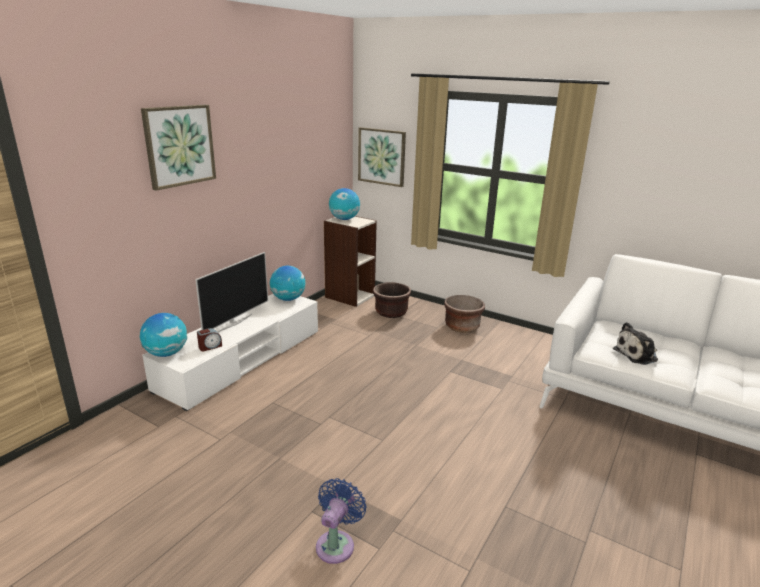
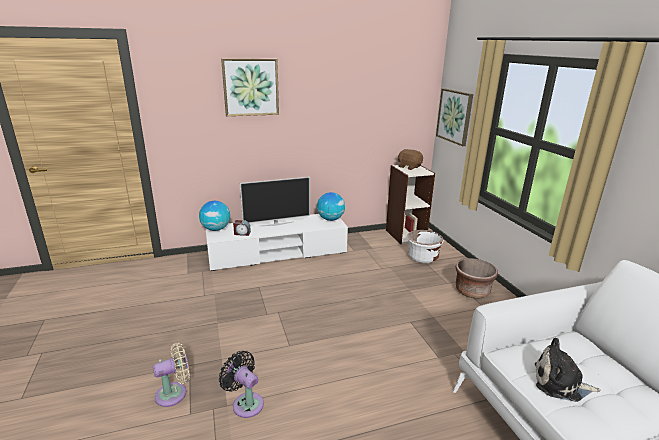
camera: 40 degrees right, 0 degrees up
(337, 543) = (174, 393): blue fan -> beige fan
(344, 219) = (409, 167): globe -> brown plush toy
(391, 312) = (422, 258): brown planter -> white planter
(414, 507) = (246, 403): none -> black fan

